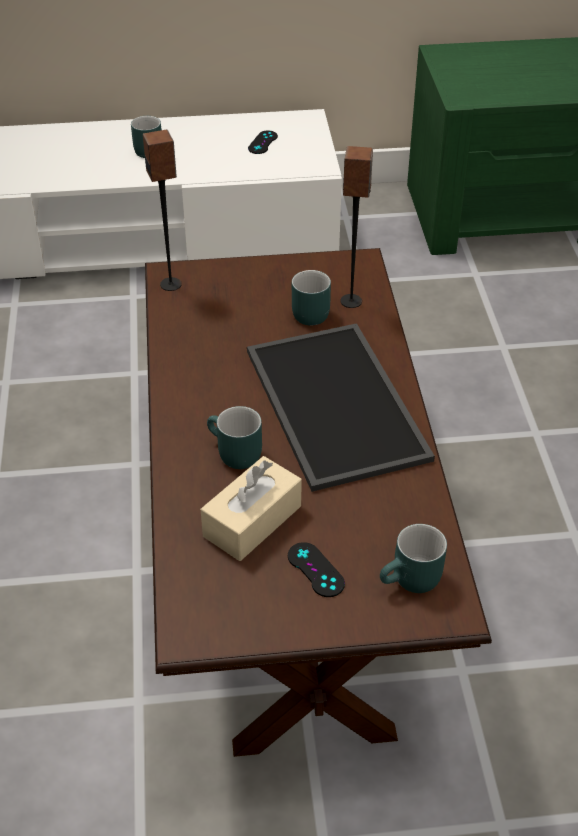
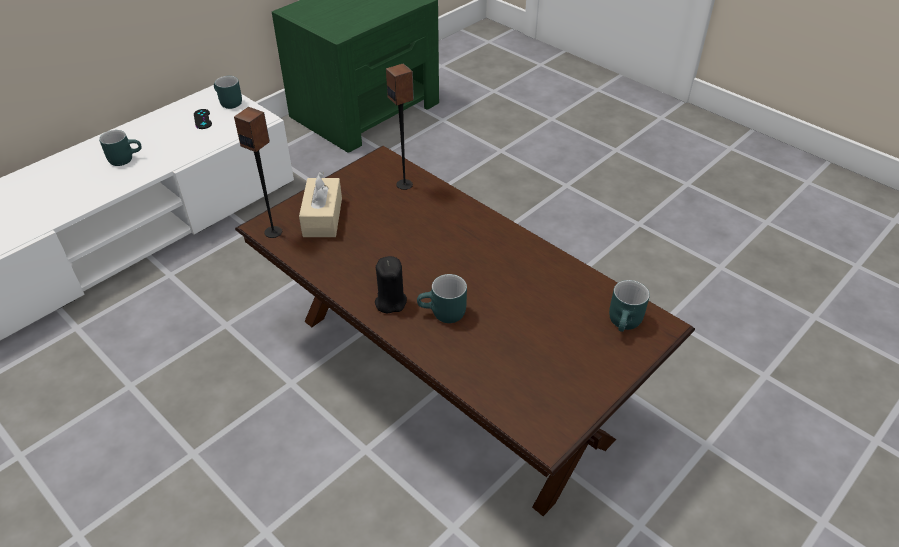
camera: 40 degrees left, 0 degrees up
(198, 412) = (390, 302): none -> black candle
(252, 521) = (502, 346): beige tissue box -> beige tissue box (322, 217)
(306, 312) = (384, 204): turquoise mug -> turquoise mug (227, 103)
(315, 570) = (570, 350): black game controller -> none
(331, 403) = (464, 250): tray -> none

